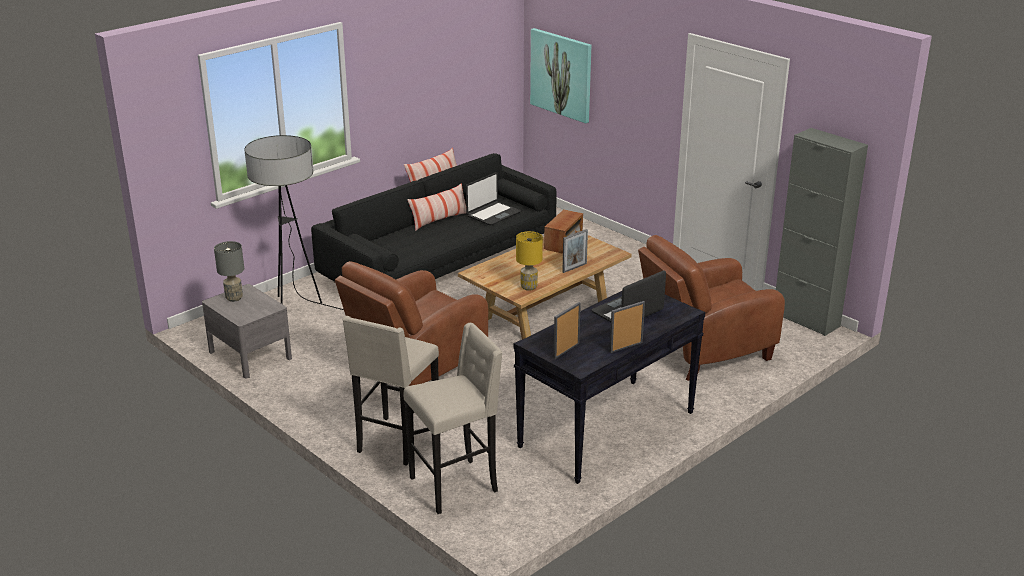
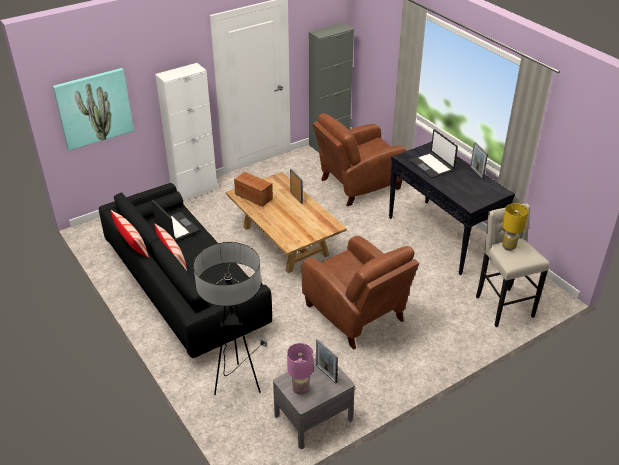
camera: 80 degrees left, 10 degrees up
(234, 298) = (300, 389): grey table lamp -> pink table lamp
(396, 443) = (453, 331): beige stool -> none
(528, 287) = (321, 221): yellow table lamp -> yellow table lamp (509, 247)
(566, 351) = (481, 194): picture frame -> picture frame (326, 373)
(623, 243) = (194, 191): none -> white cabinet
(703, 351) = (357, 185): brown armchair -> brown armchair turned 75 degrees clockwise

